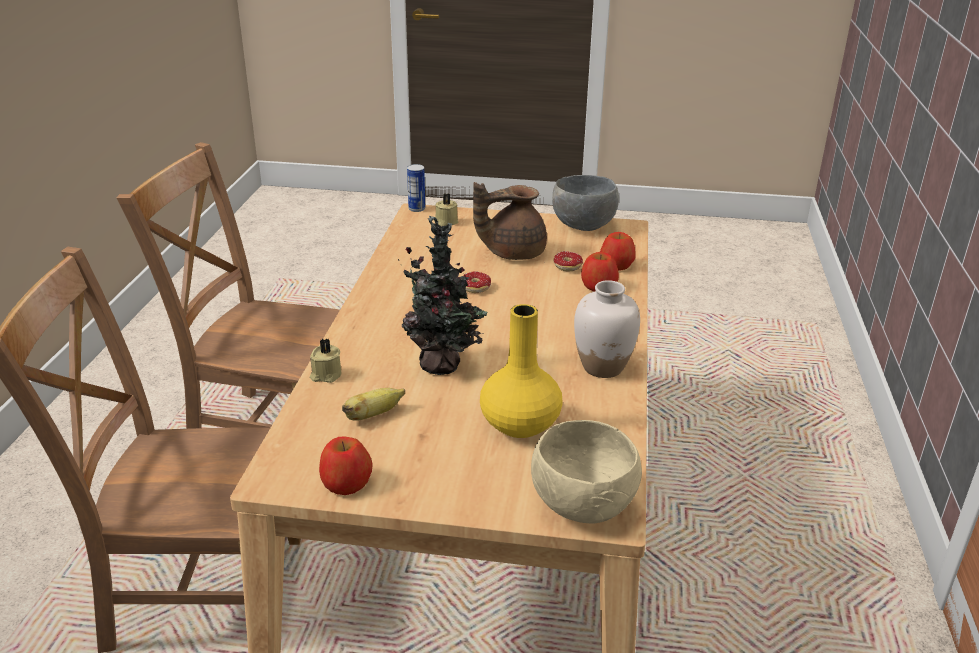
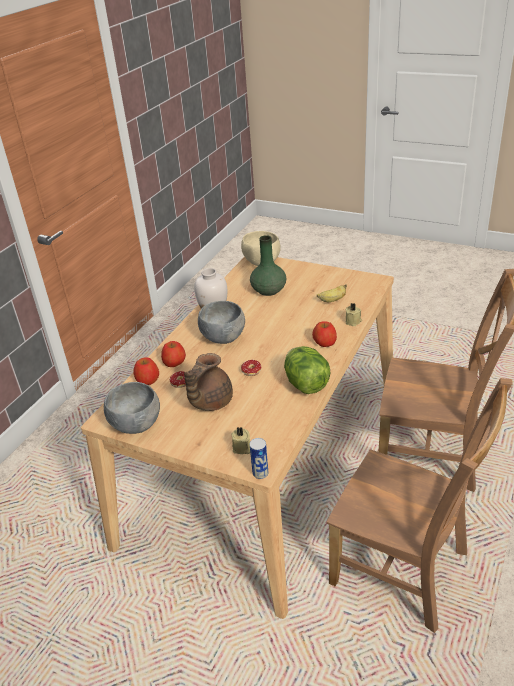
camera: 160 degrees left, 5 degrees up
(346, 482) = (347, 277): apple -> apple (324, 342)
(389, 280) = (306, 384): none -> lettuce
(444, 366) = (291, 320): potted plant -> none
(512, 252) = (209, 402): brown teapot -> brown teapot turned 120 degrees clockwise
(519, 425) = (269, 290): yellow vase -> green vase
(550, 325) = (223, 338): none -> grey bowl

